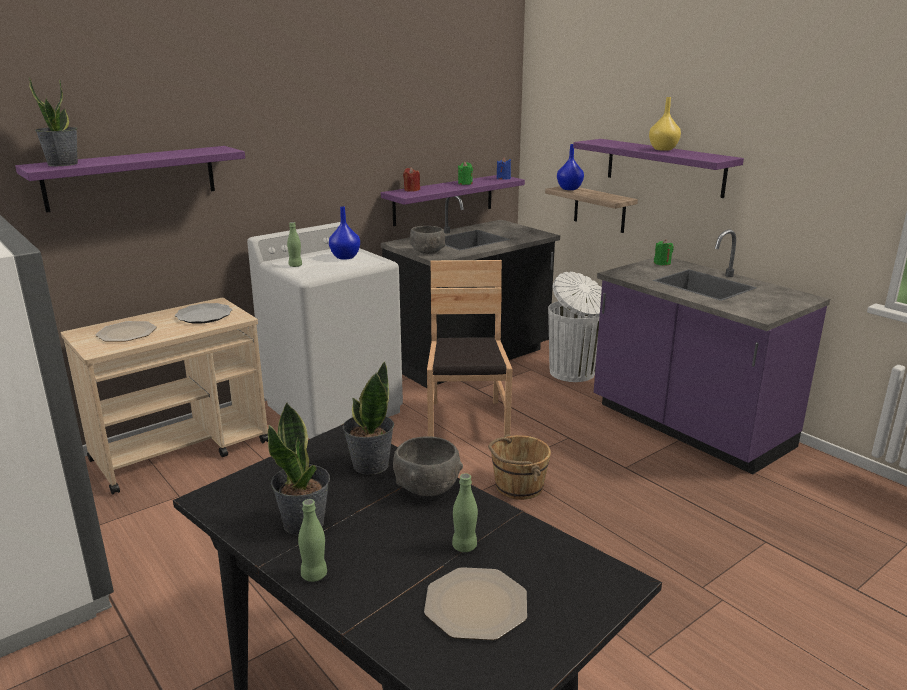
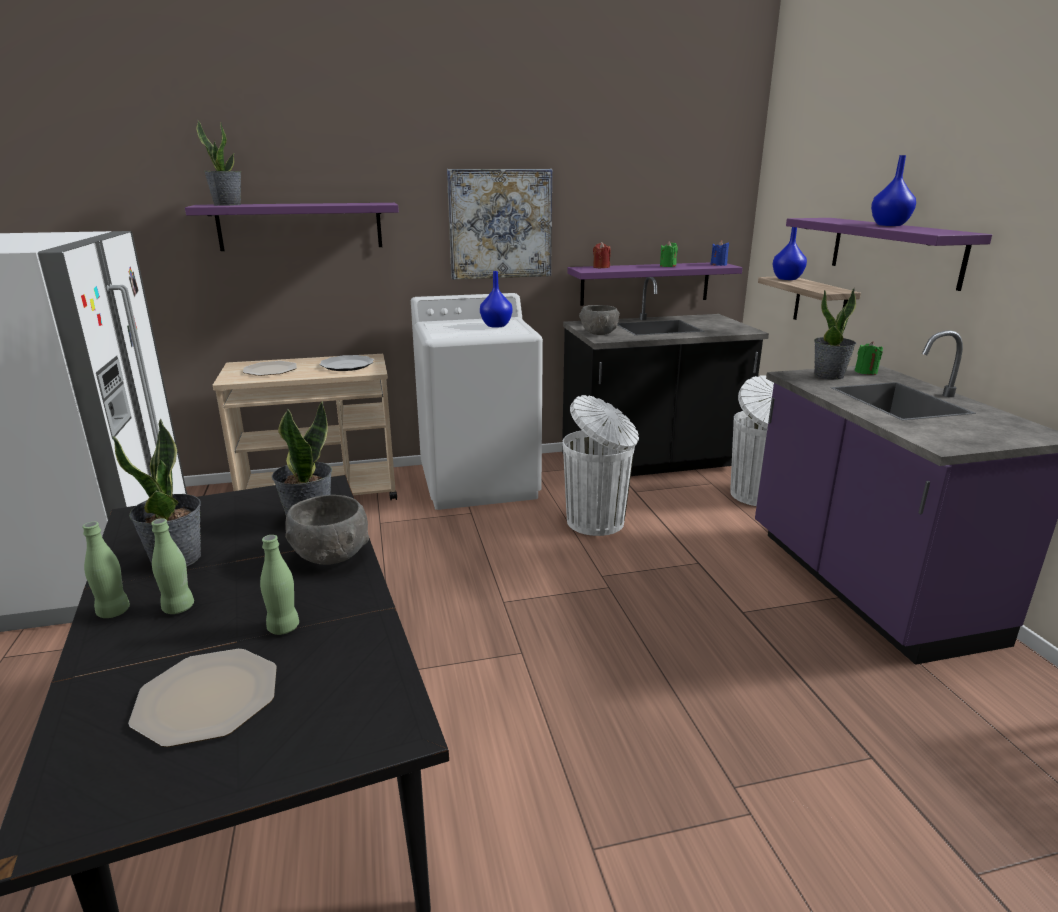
camera: 25 degrees right, 0 degrees up
(295, 266) = (440, 327): green bottle -> green bottle (178, 608)
(321, 158) = (500, 224): none -> picture
(467, 422) = (597, 522): brown chair -> white trash can
(518, 486) = (598, 601): brown bucket -> none
(642, 270) = (829, 376): none -> potted plant
(662, 149) = (888, 225): yellow vase -> blue vase

